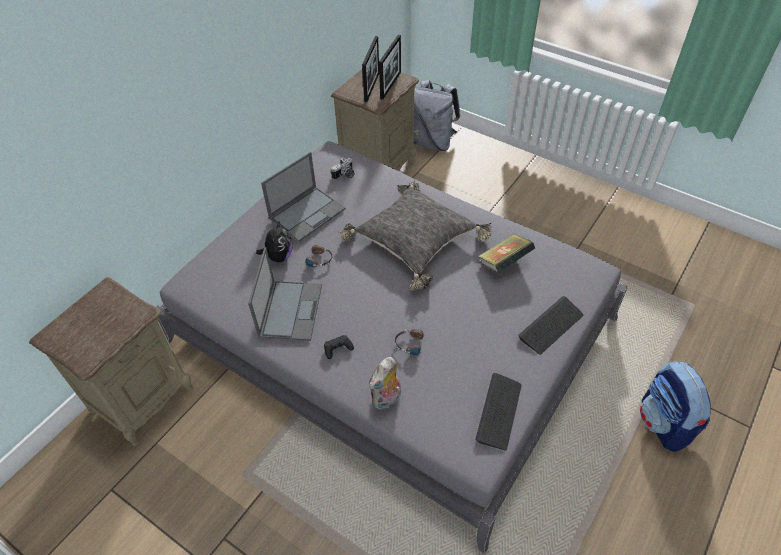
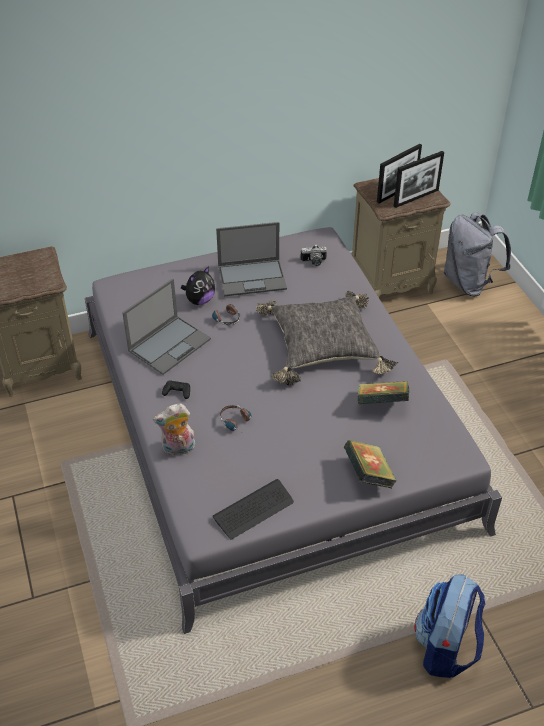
camera: 35 degrees right, 5 degrees down
(551, 326) = (368, 475): keyboard -> book

